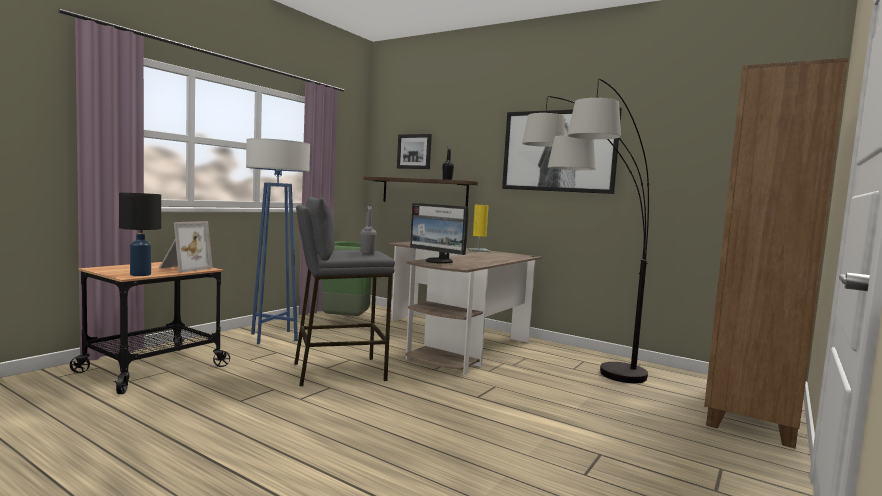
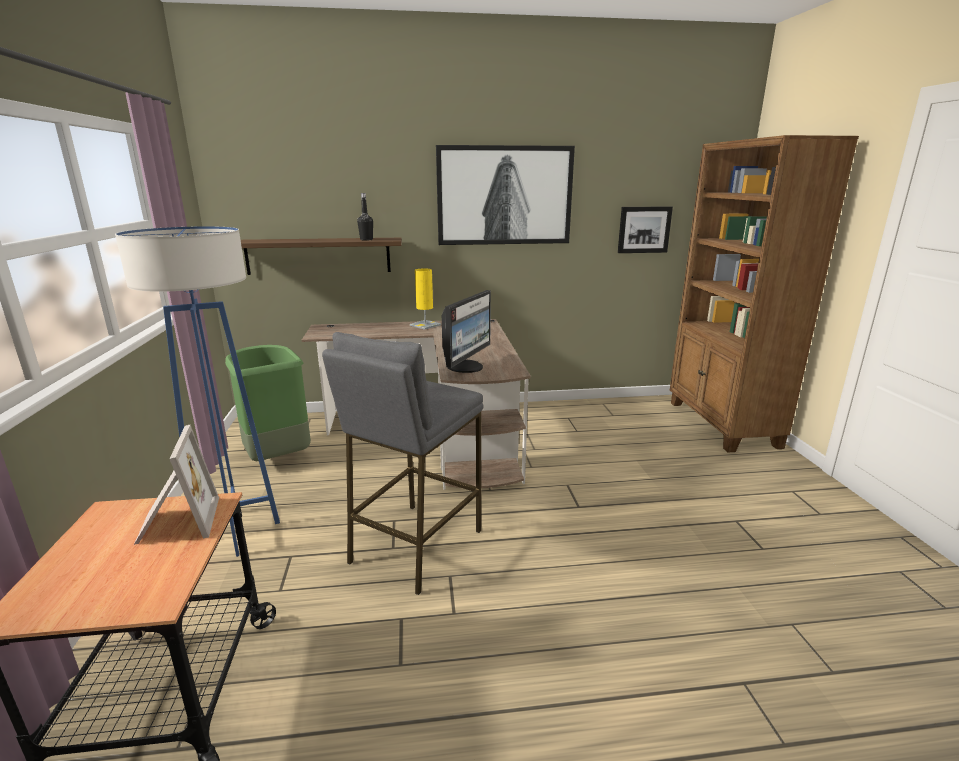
camera: 40 degrees left, 15 degrees up
(139, 274) = (161, 584): black table lamp -> none
(367, 253) = (444, 394): grey bottle -> none
(414, 151) = (291, 198): picture -> picture (644, 229)
(438, 261) = (466, 367): monitor -> monitor turned 60 degrees counterclockwise
(573, 378) = (594, 442): floor lamp -> none

